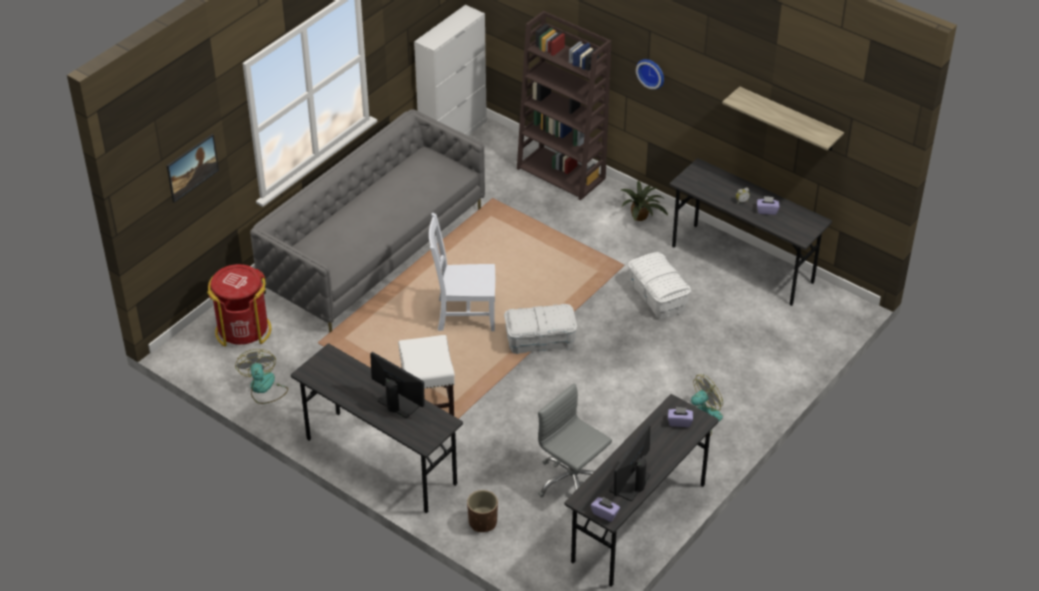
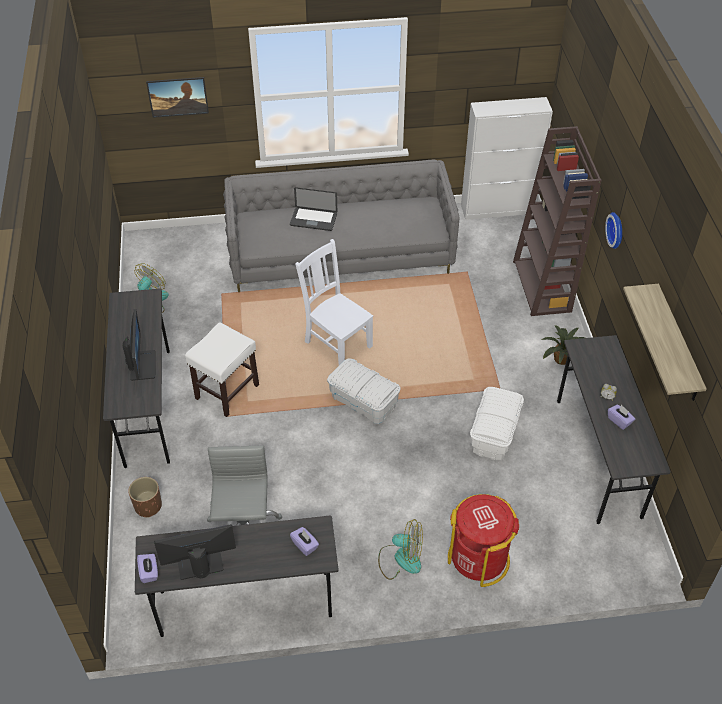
camera: 45 degrees right, 5 degrees up
(243, 330) = (191, 253): red trash can -> red trash can (479, 558)
(355, 222) = (313, 220): none -> laptop

